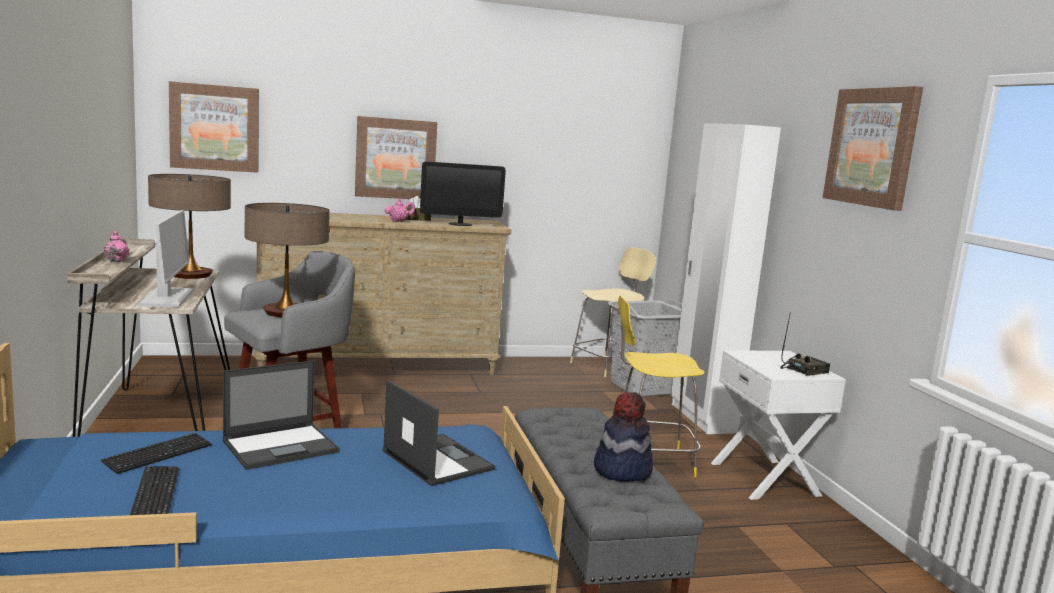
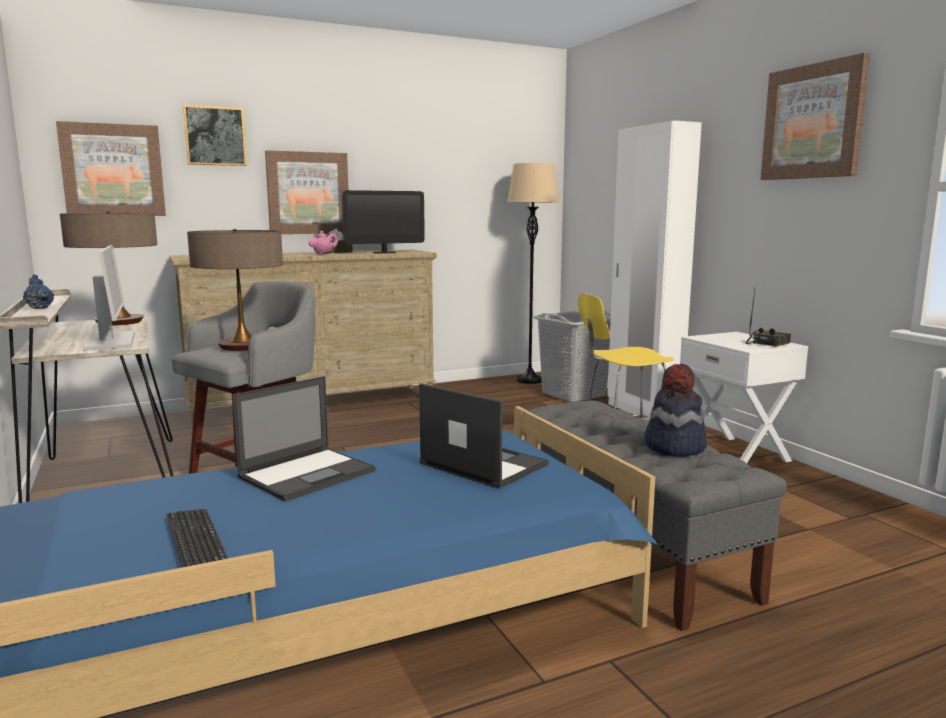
camera: 10 degrees left, 0 degrees up
(116, 260) = (39, 308): pink teapot -> blue teapot
(158, 455) = (171, 501): keyboard -> none
(311, 100) = (215, 136): none -> picture
(607, 366) = (529, 380): beige chair -> beige floor lamp

